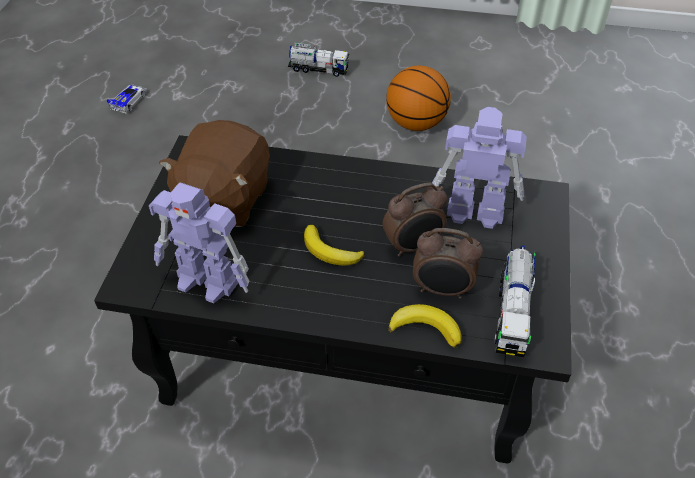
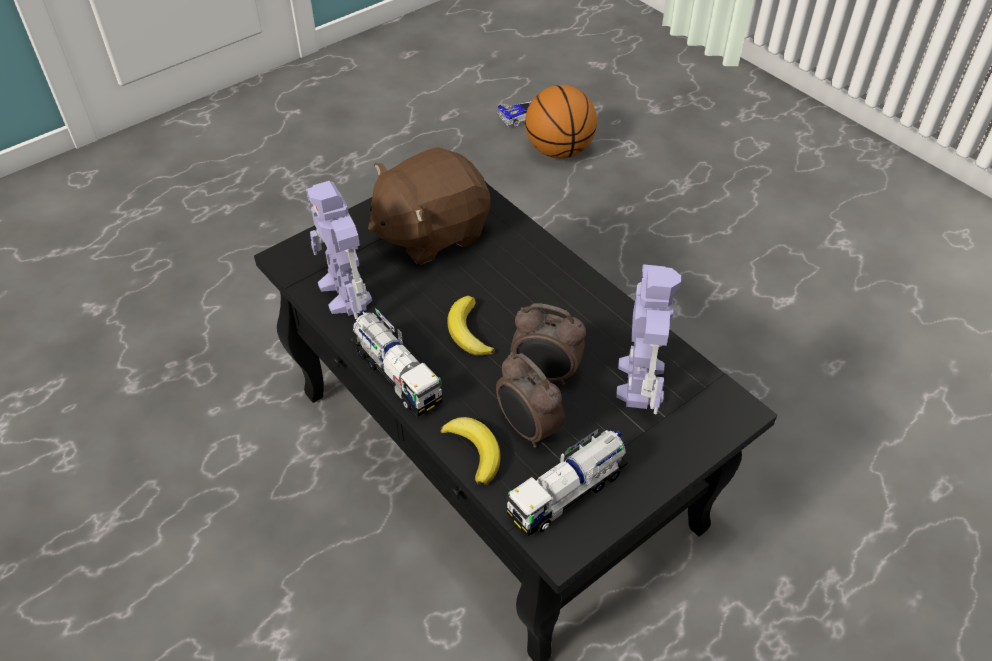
camera: 40 degrees right, 0 degrees up
(318, 69) = (735, 175): toy truck -> toy truck (397, 375)
(416, 123) = (787, 285): basketball -> basketball (559, 150)
(473, 212) = (640, 379): toy robot -> toy robot turned 45 degrees clockwise

